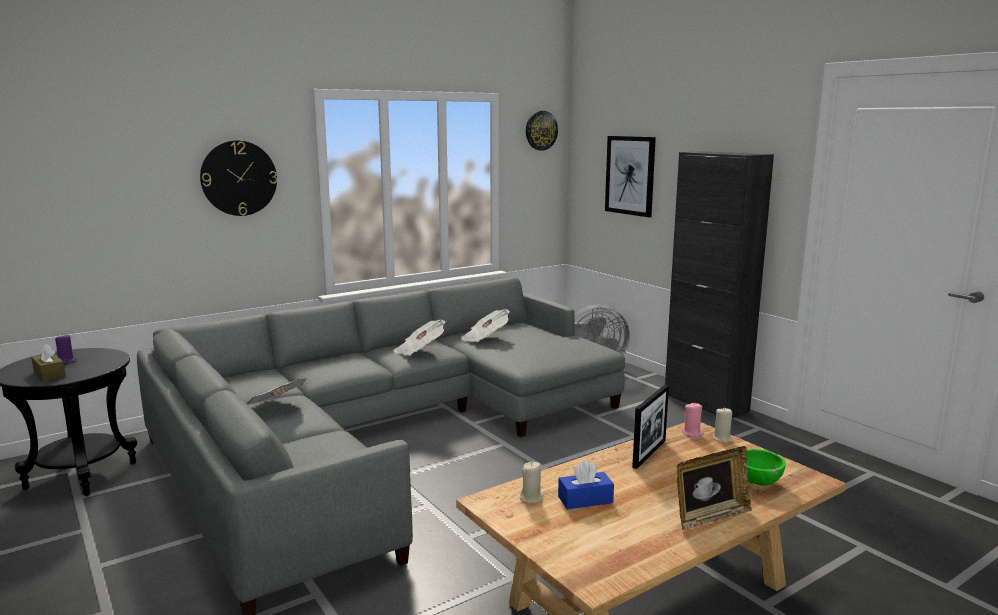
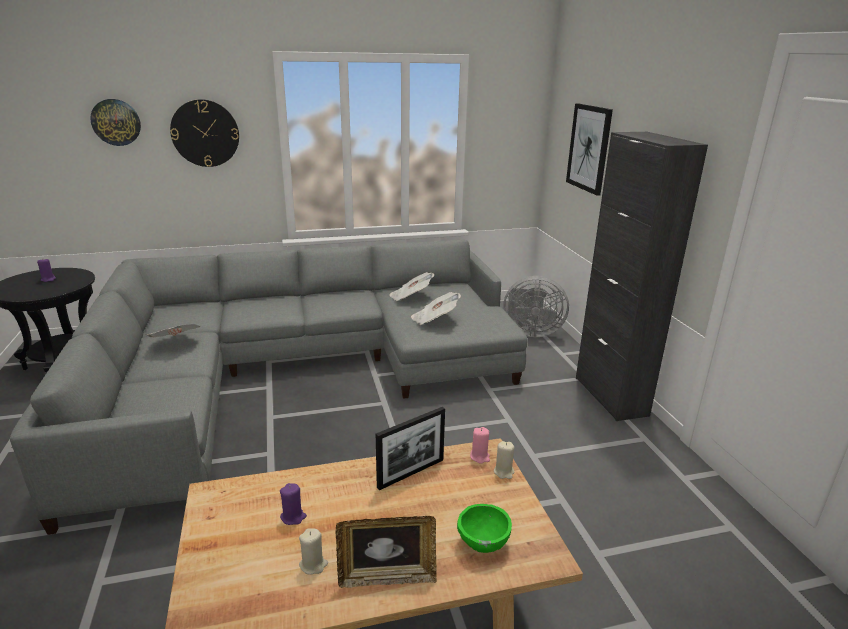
camera: 20 degrees right, 10 degrees up
(49, 374) = (23, 290): brown tissue box -> none
(420, 351) = (341, 302): newspaper -> newspaper (434, 320)
(531, 498) = (250, 501): beige candle -> beige candle (313, 565)
(541, 130) = (517, 93): wall clock -> wall clock (116, 122)
(585, 500) = (293, 517): blue tissue box -> purple candle

